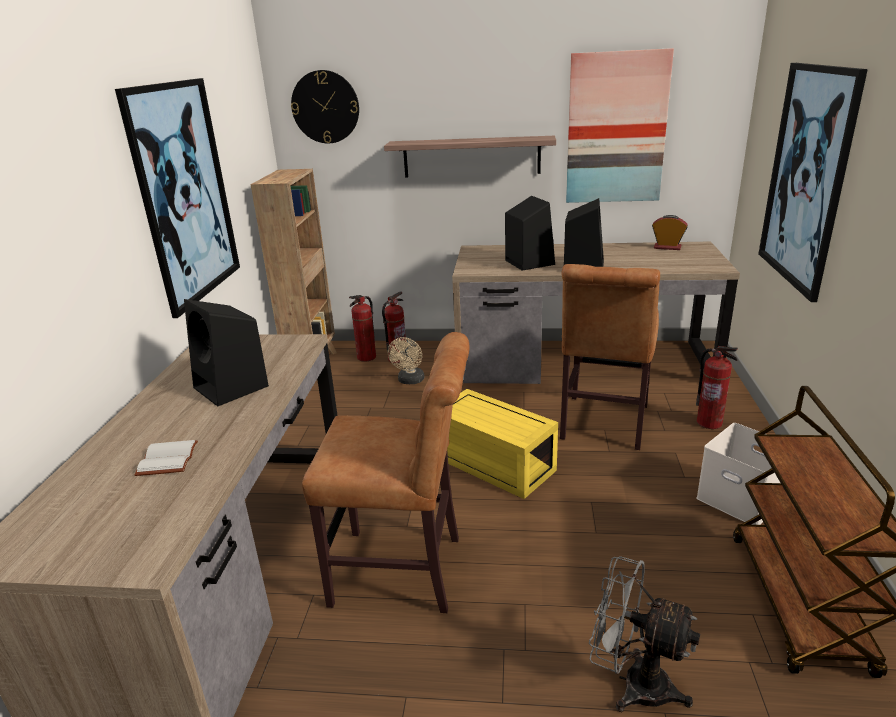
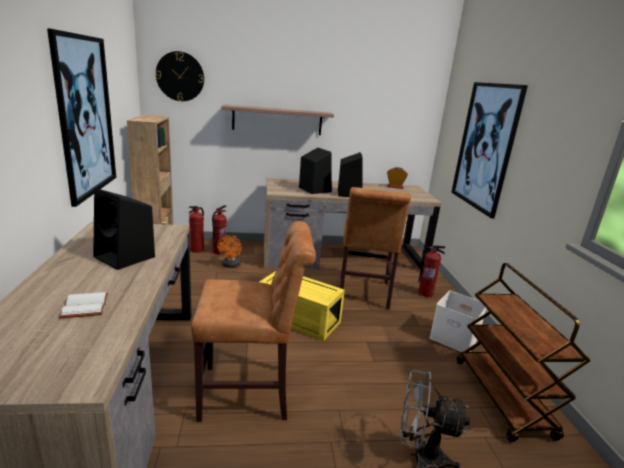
camera: 15 degrees left, 5 degrees down
(410, 381) = (230, 266): beige fan -> orange fan
(616, 129) = (368, 112): picture -> none

